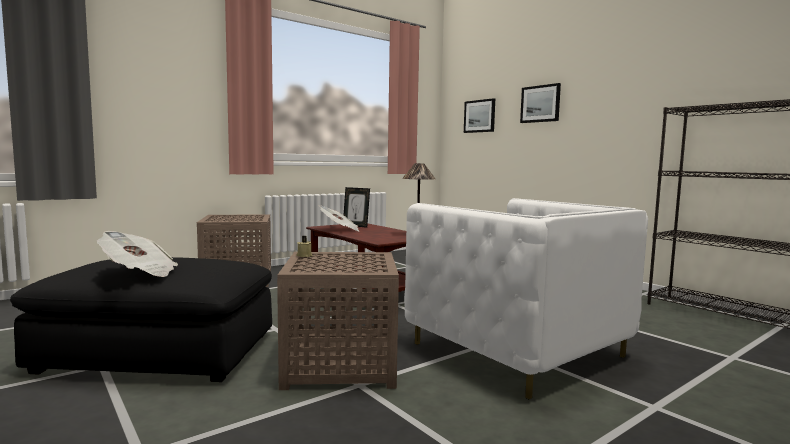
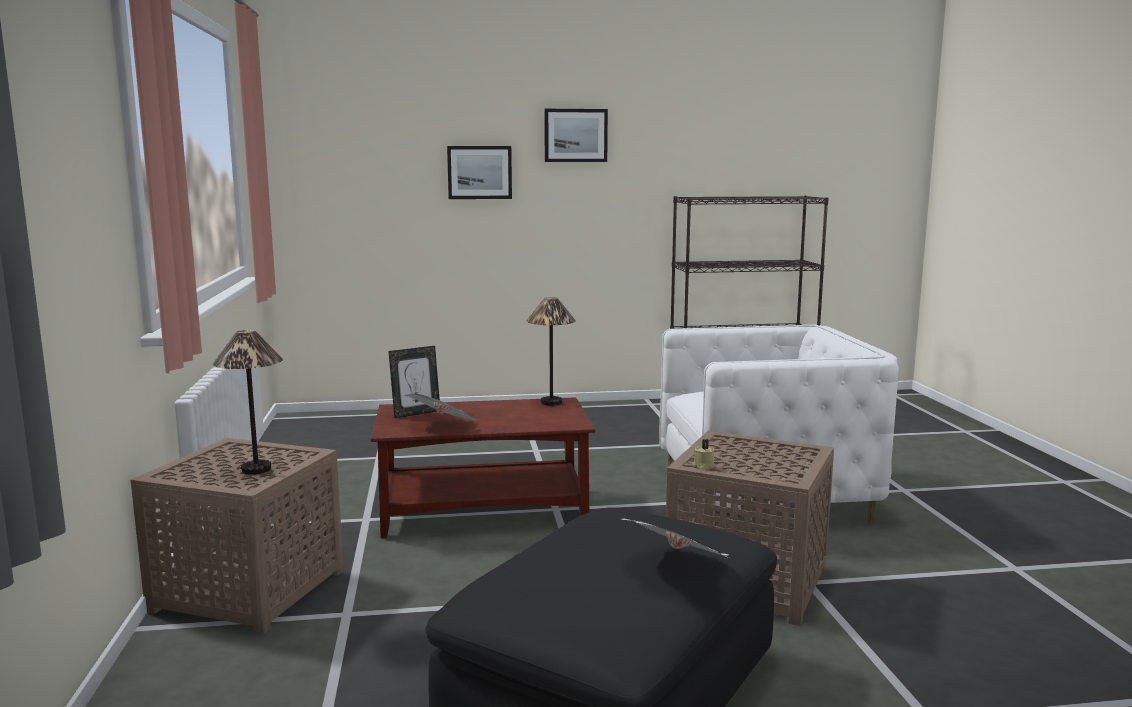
camera: 60 degrees left, 5 degrees up
(230, 219) = (257, 469): none -> table lamp
(479, 116) = (360, 183): picture -> picture (575, 135)

